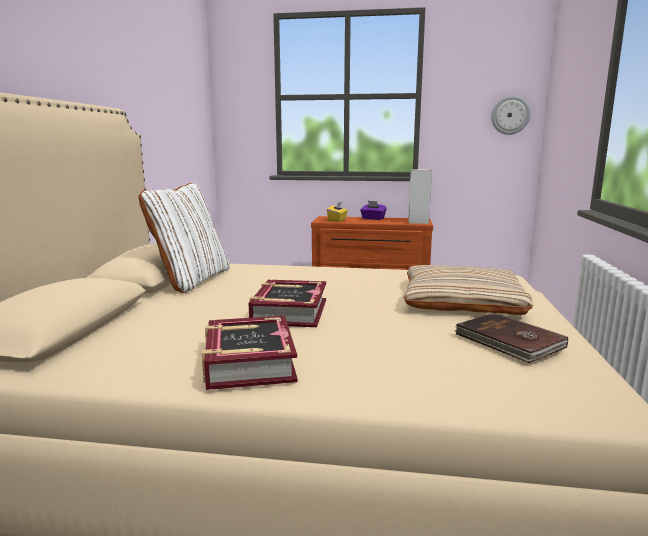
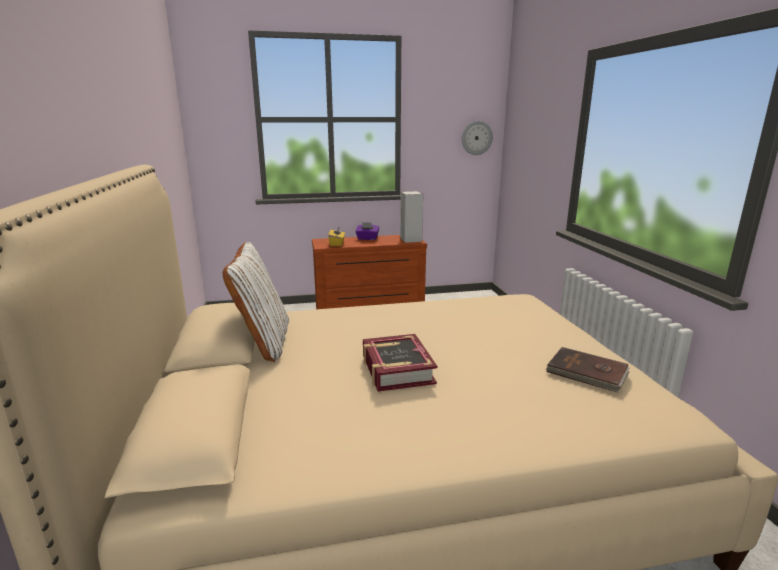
camera: 20 degrees left, 5 degrees up
(248, 362) = (418, 435): book -> none
(461, 299) = (515, 330): beige pillow -> none

